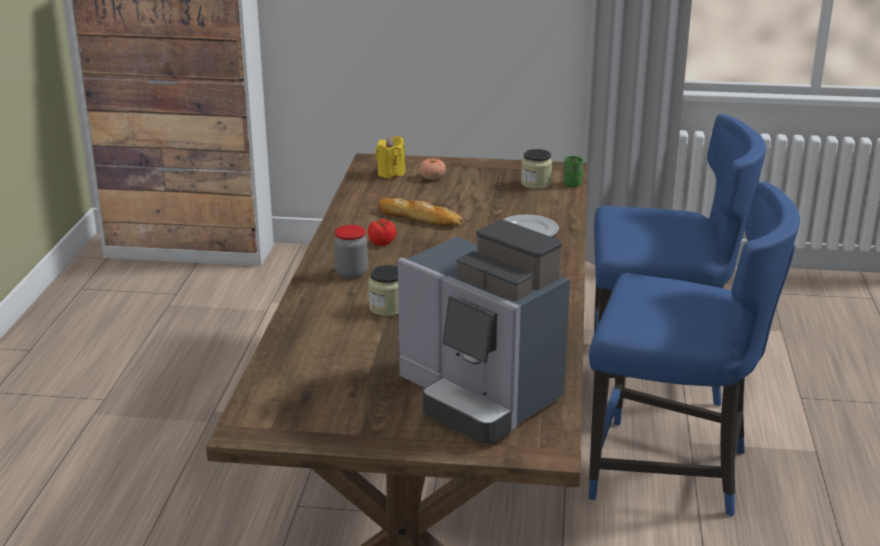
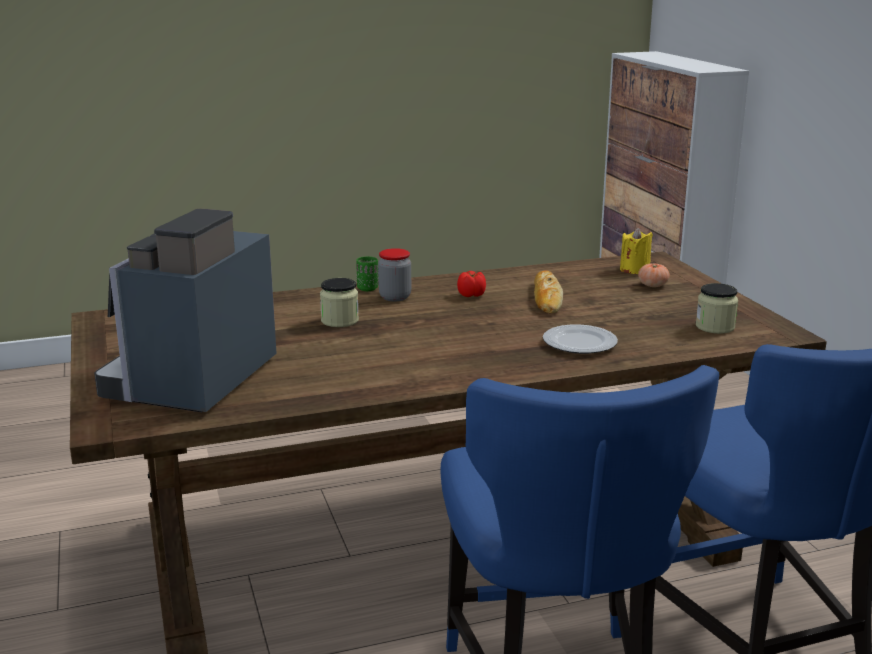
camera: 65 degrees right, 5 degrees down
(572, 184) = (745, 343): green cup -> green cup (367, 288)

